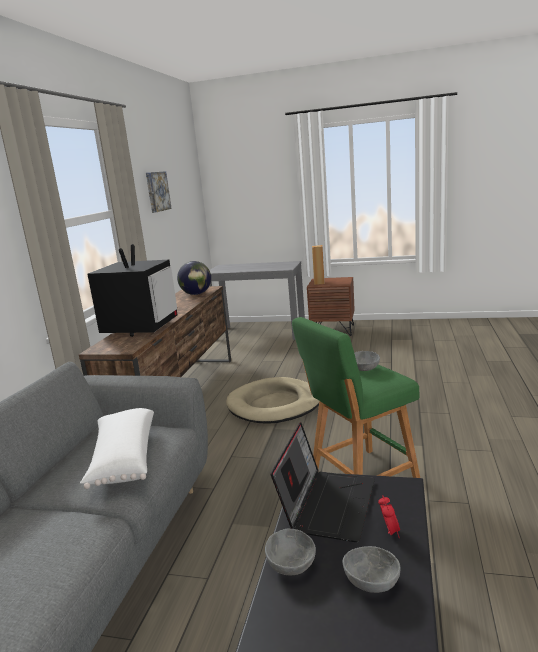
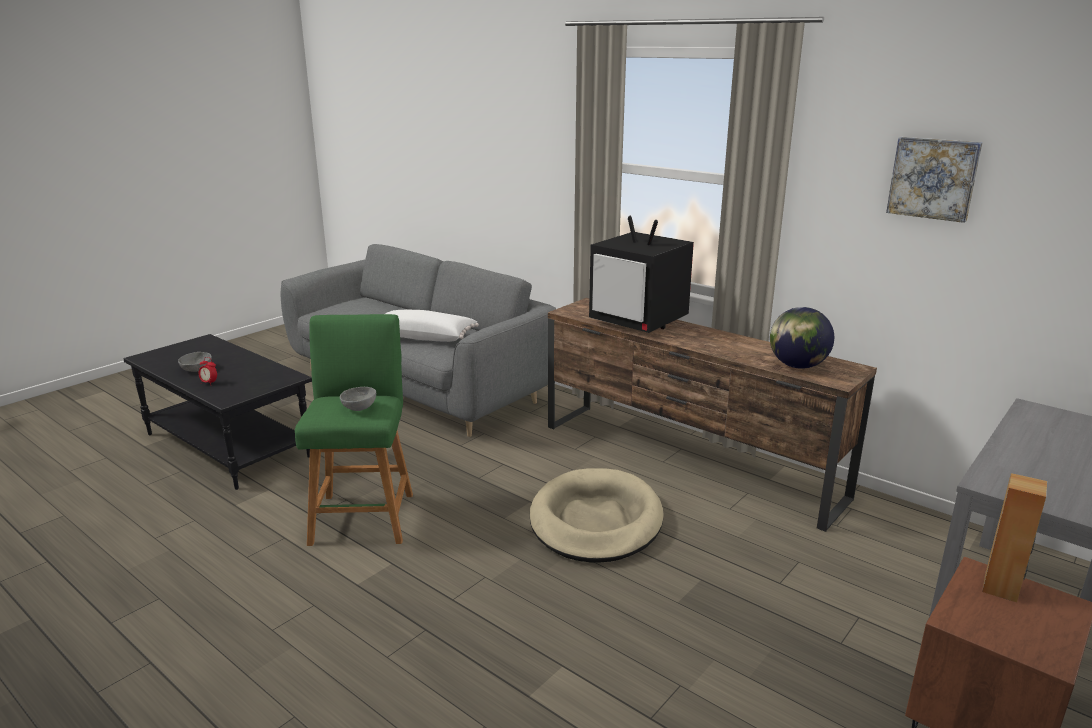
camera: 115 degrees right, 5 degrees up
(292, 564) = (242, 358): grey bowl -> none
(327, 503) = (262, 376): laptop -> none

